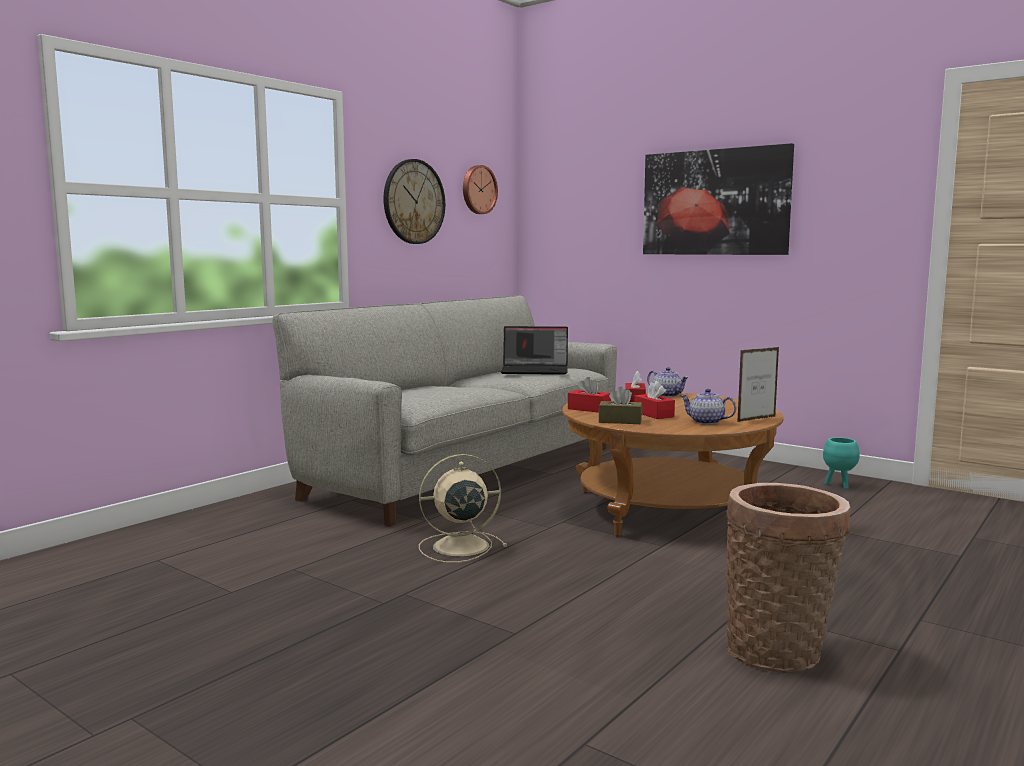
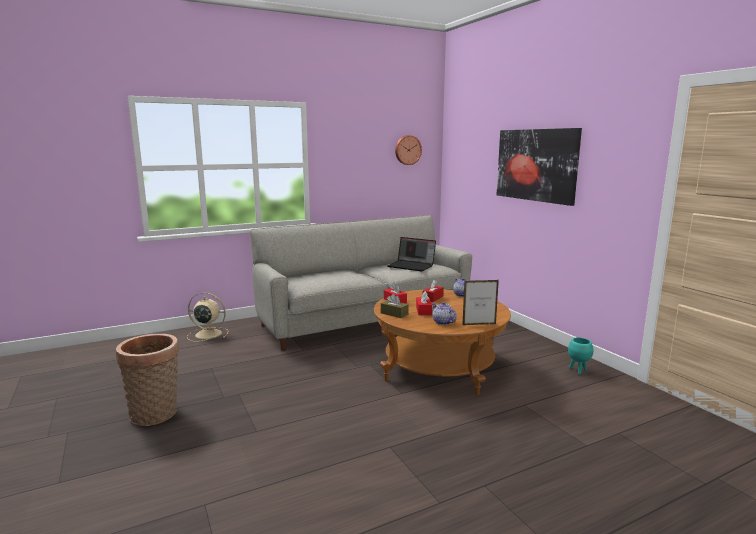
camera: 25 degrees right, 5 degrees up
(413, 202) = (357, 160): wall clock -> none
(458, 546) = (297, 370): beige fan -> beige fan (207, 334)
(779, 651) = (369, 481): basket -> basket (156, 415)

